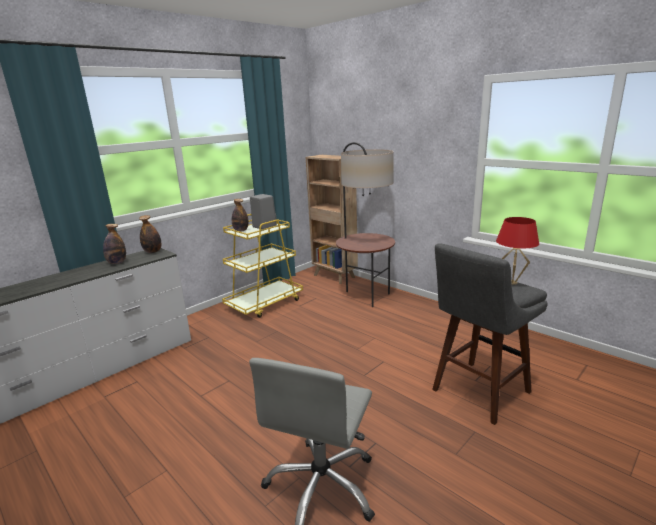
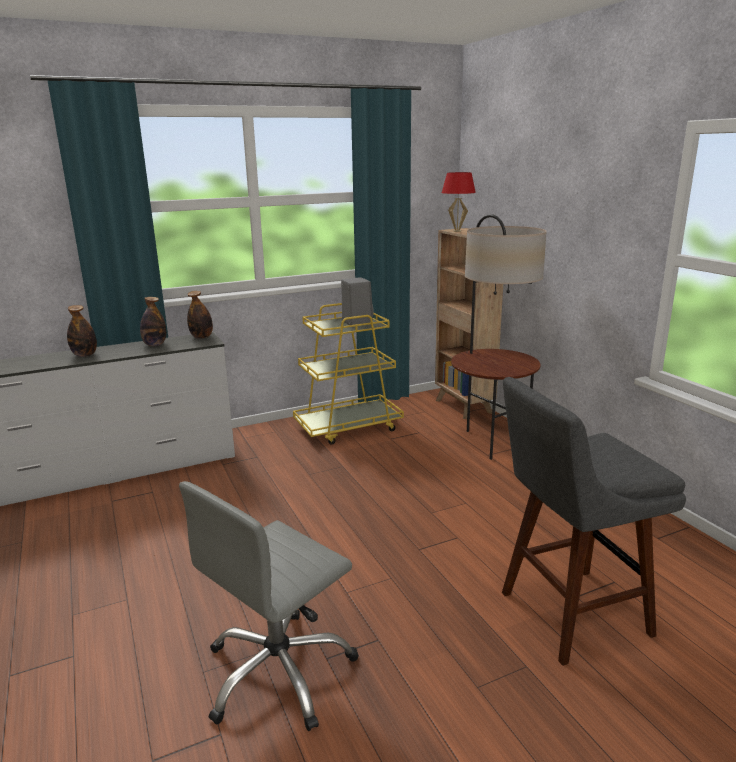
camera: 20 degrees right, 0 degrees up
(241, 230) = (324, 324): bottle -> bottle (85, 355)
(512, 282) = (635, 456): red table lamp -> red table lamp (457, 231)

